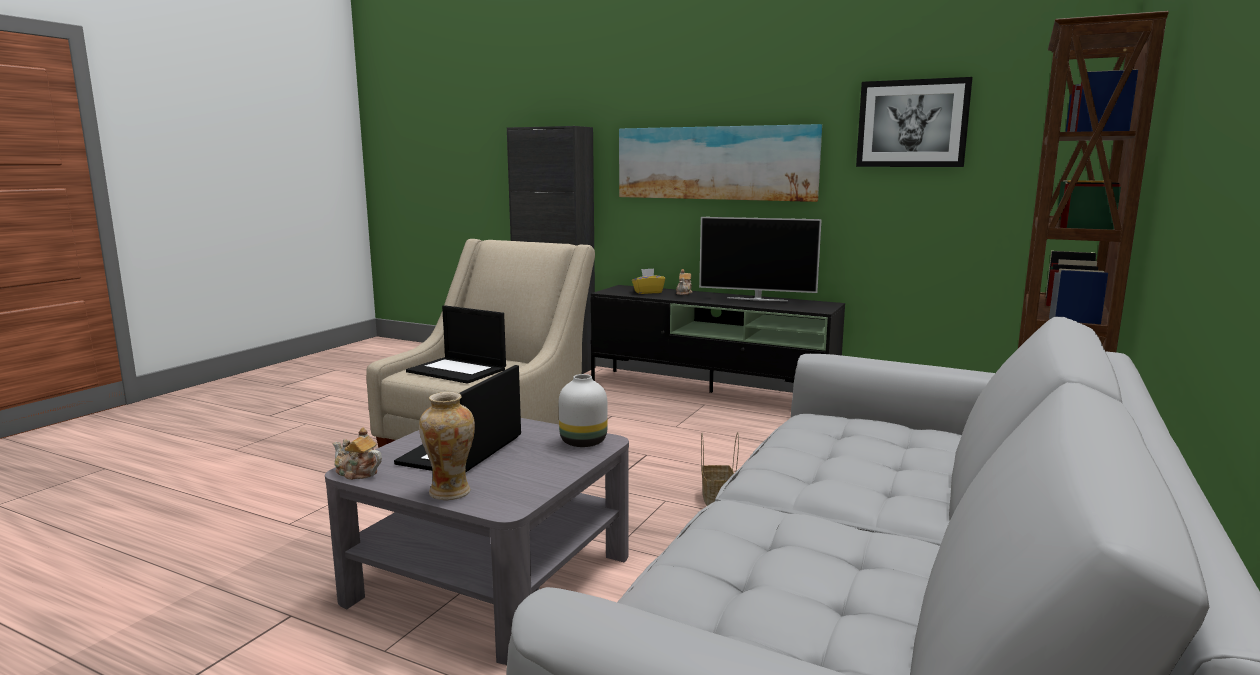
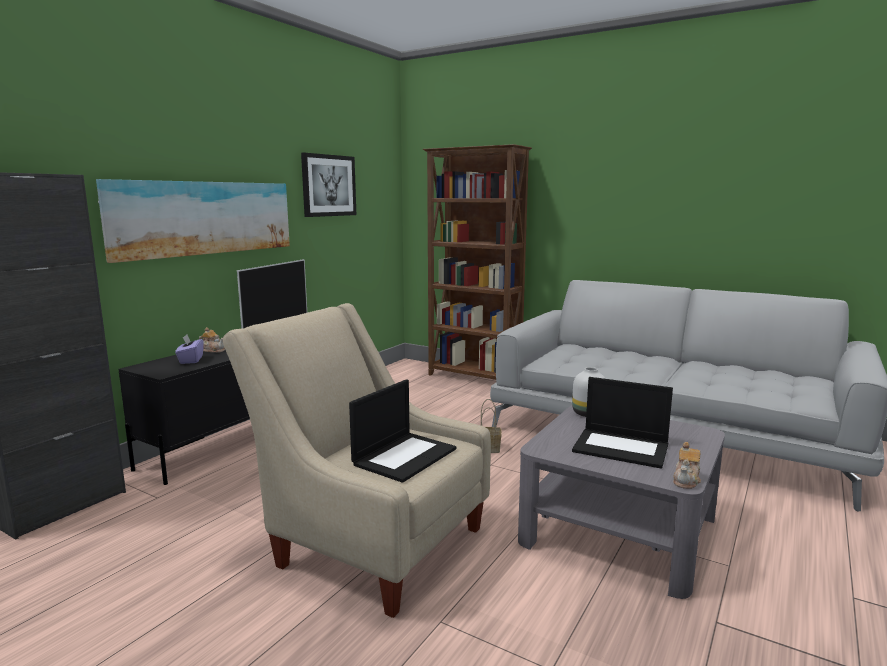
camera: 85 degrees left, 0 degrees up
(450, 492) = (696, 447): vase -> none
(648, 292) = (190, 360): yellow tissue box -> purple tissue box

